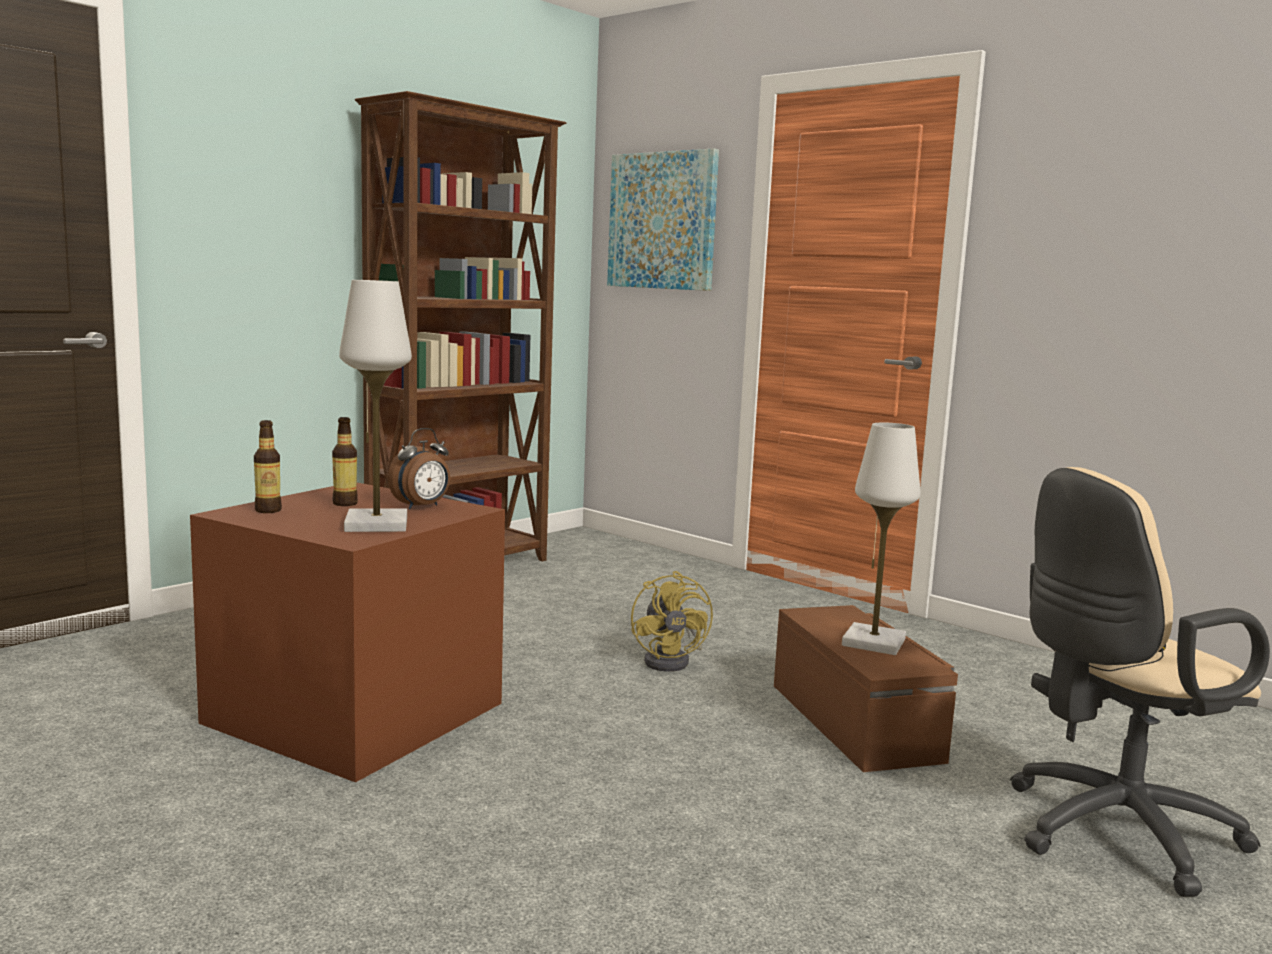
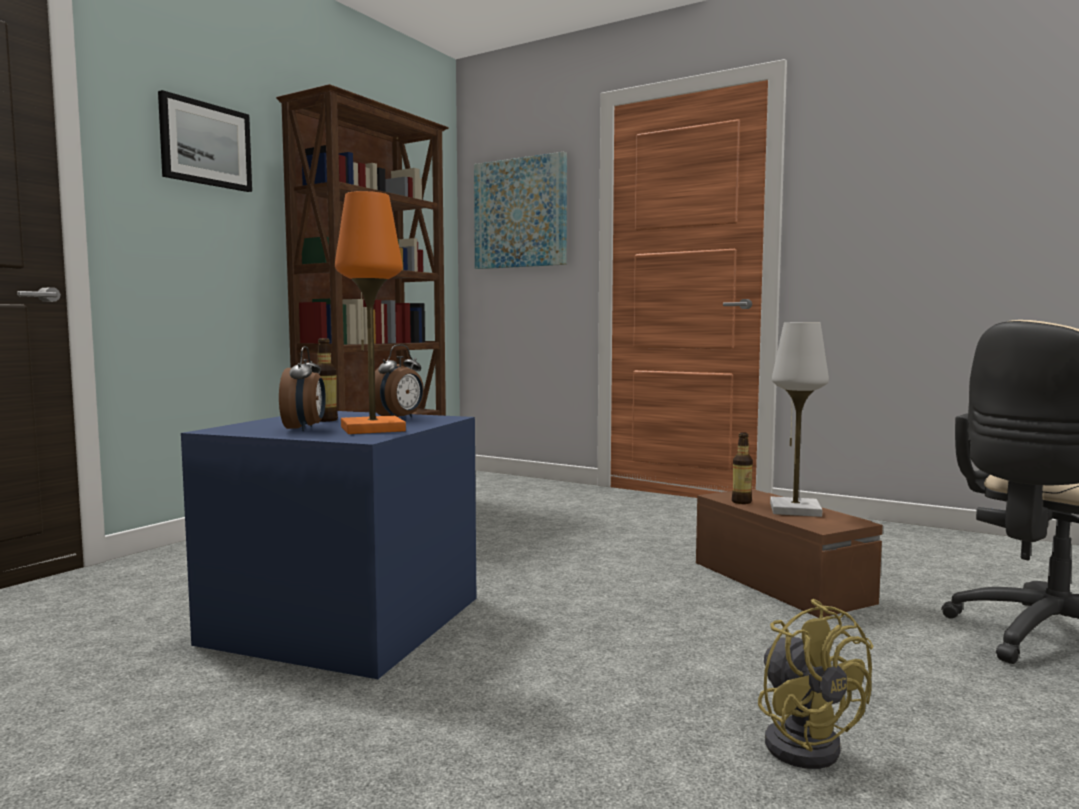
camera: 10 degrees left, 5 degrees down
(268, 510) = (257, 426): bottle -> bottle (741, 502)
(270, 161) = (205, 144): none -> picture
(311, 518) = (305, 428): none -> alarm clock
(355, 711) = (344, 618): brown storage box -> blue storage box
(376, 524) = (372, 429): white table lamp -> orange table lamp
(672, 661) = (600, 553): yellow fan -> yellow fan (803, 741)

